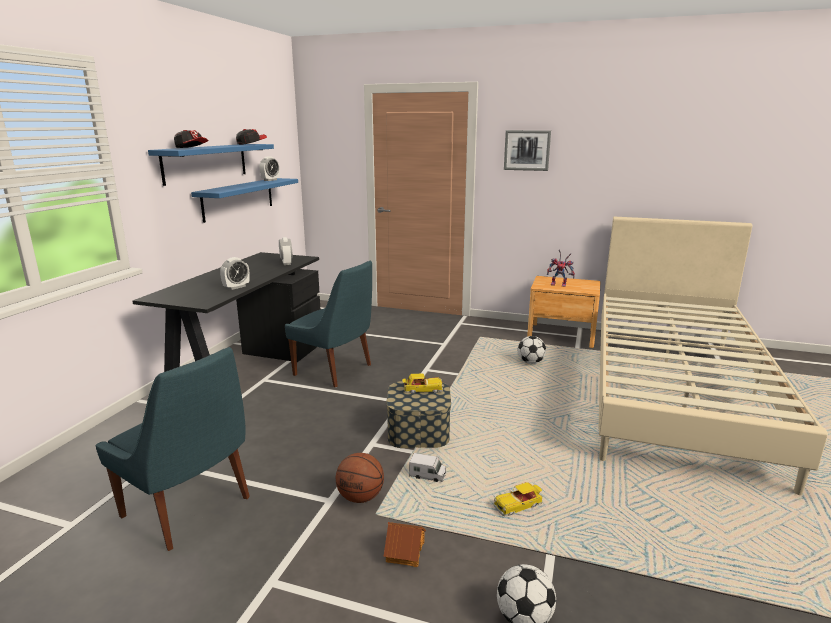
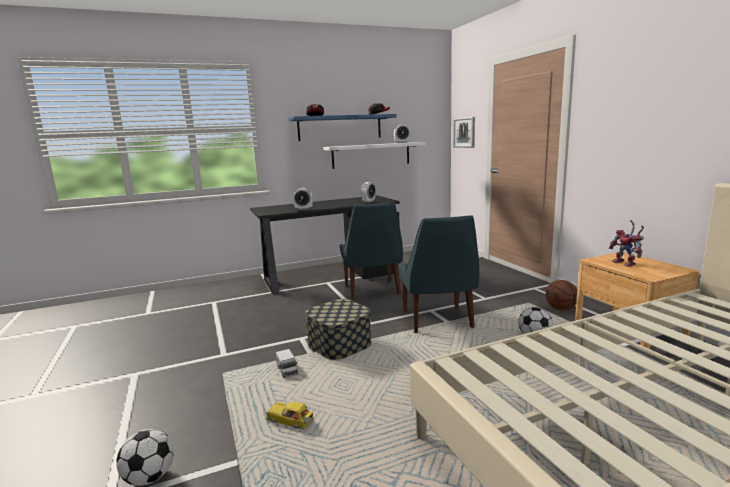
camera: 50 degrees right, 5 degrees down
(189, 509) = (181, 327): blue chair -> blue chair (438, 321)
(238, 199) = (371, 155): blue shelf -> white shelf
(361, 497) = (237, 361): basketball -> basketball (561, 309)
(404, 551) = (192, 399): toy house -> none
(422, 390) = (346, 309): toy car -> none
(527, 150) = (619, 102): picture -> picture (464, 132)

